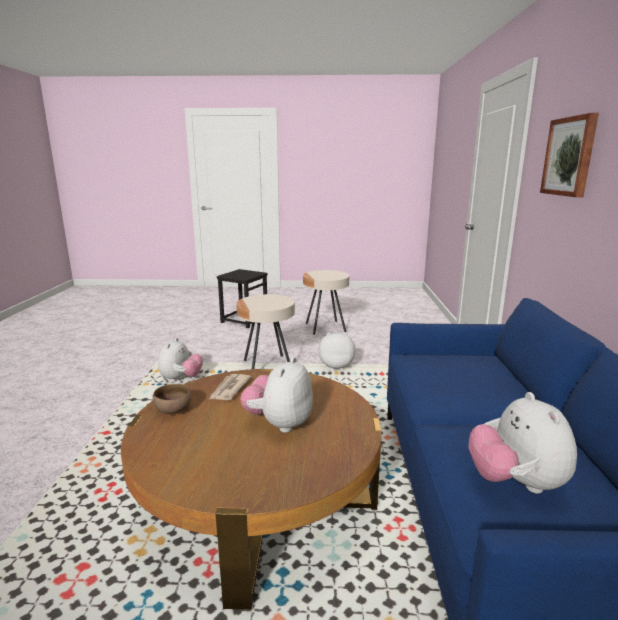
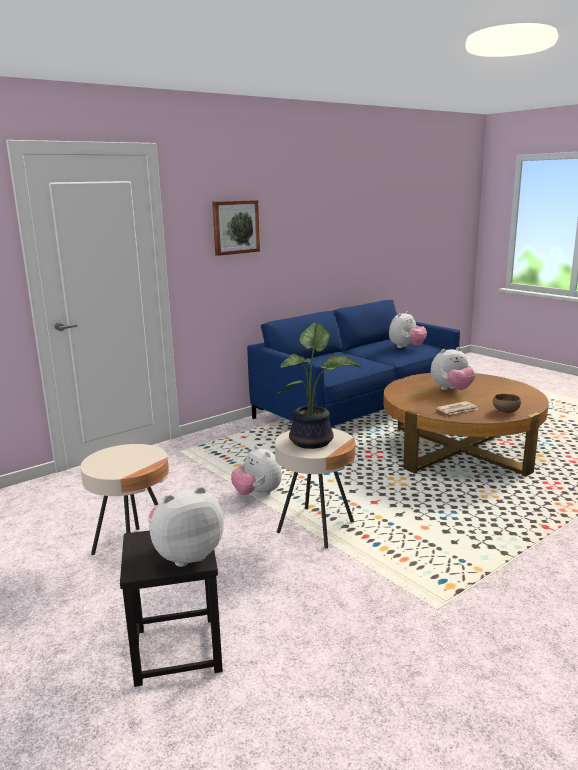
camera: 130 degrees left, 0 degrees up
(181, 379) = (429, 558): plush toy -> plush toy (186, 555)
(266, 301) = (313, 440): none -> potted plant

